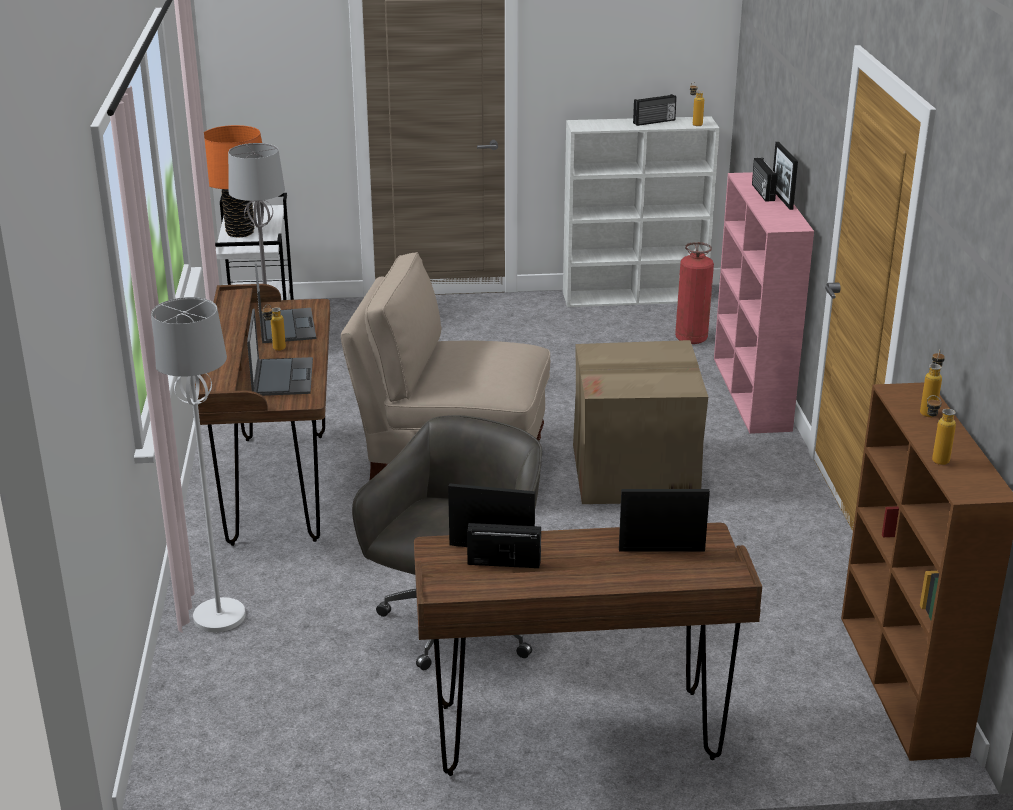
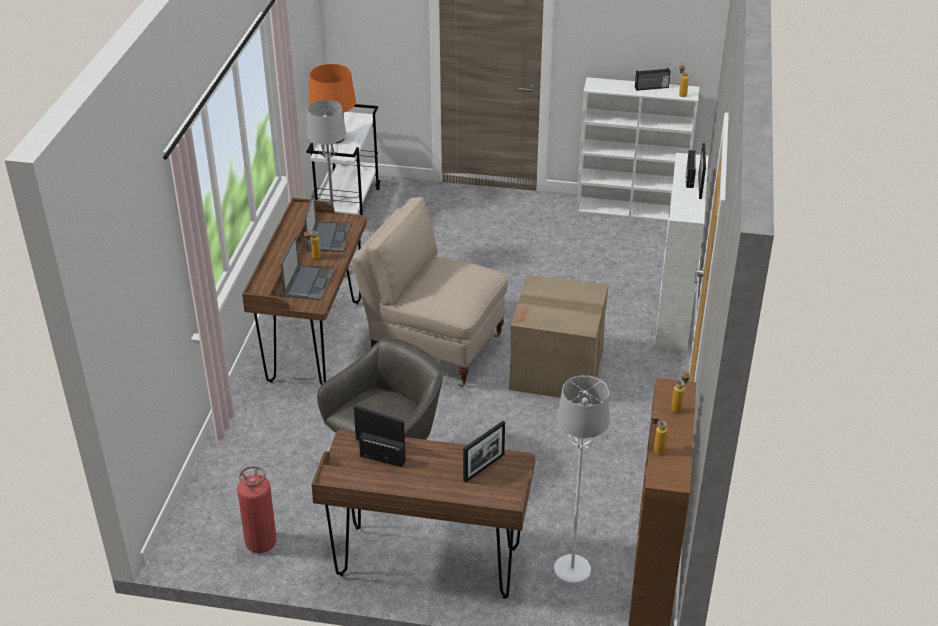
camera: 15 degrees right, 10 degrees up
(219, 617) = (245, 436): white floor lamp -> white floor lamp (571, 571)
(661, 550) = (484, 467): picture frame -> picture frame turned 120 degrees clockwise
(691, 339) = (654, 256): fire extinguisher -> fire extinguisher (261, 543)
(752, 394) = (673, 315): pink bookcase -> white bookcase

